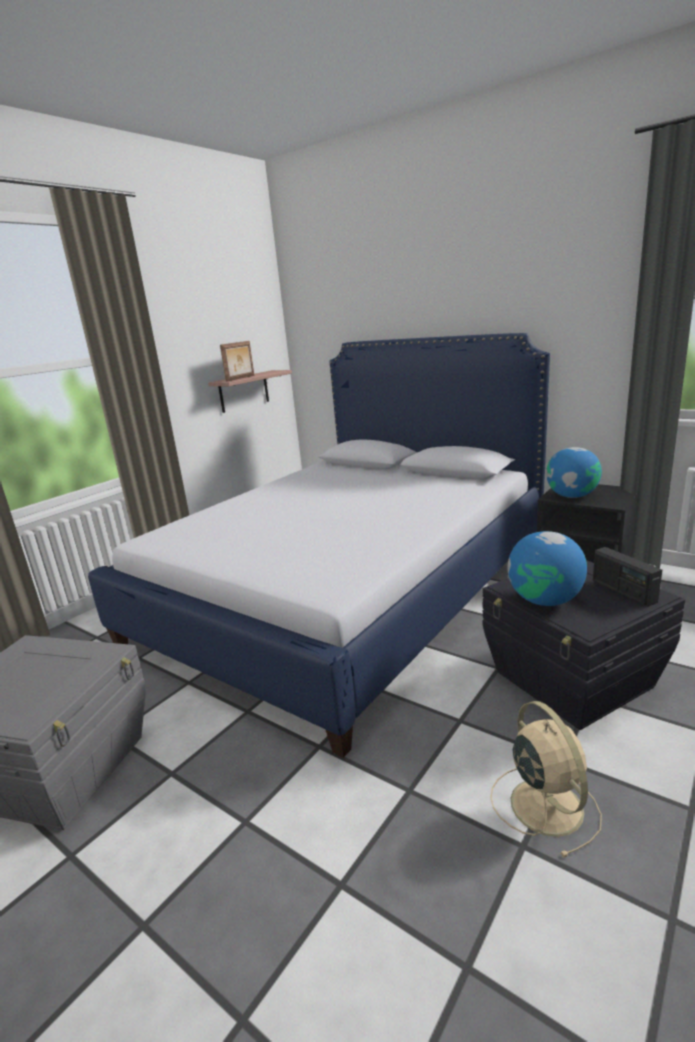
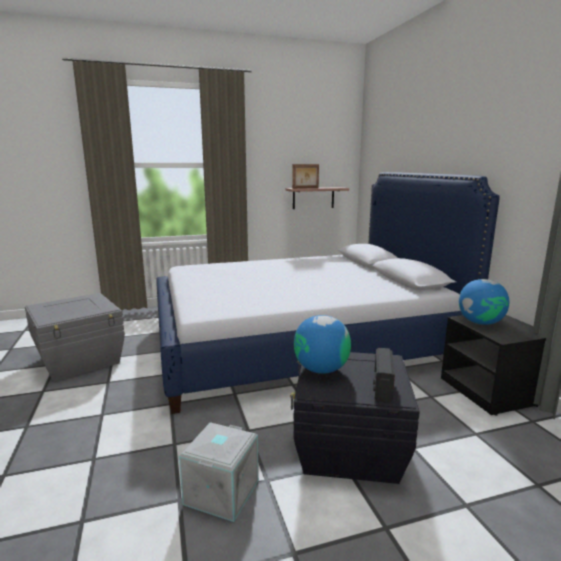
camera: 35 degrees right, 5 degrees down
(544, 803) = (221, 491): beige fan -> grey storage box

